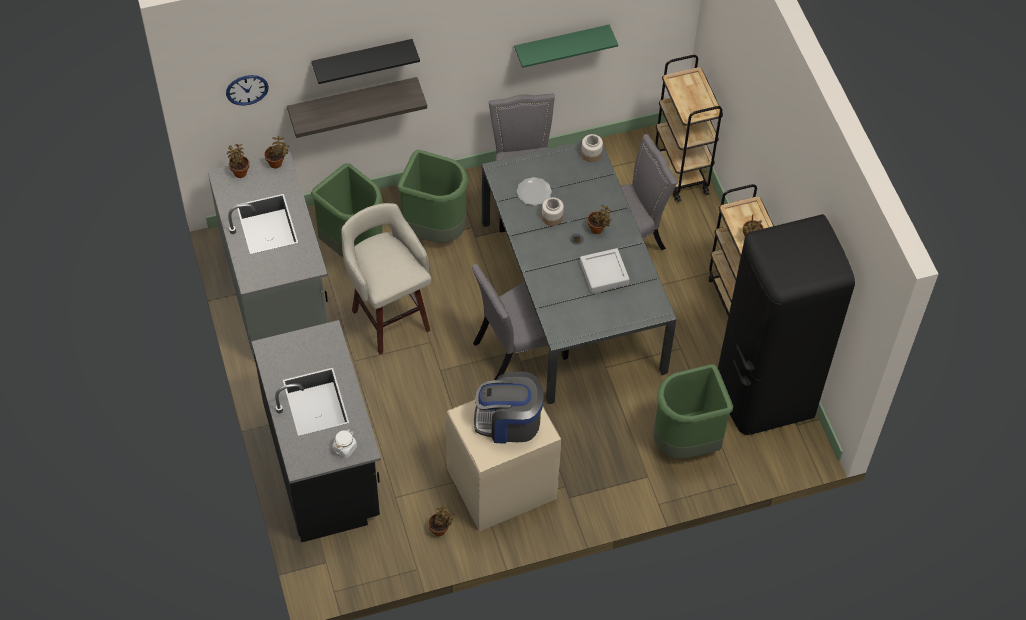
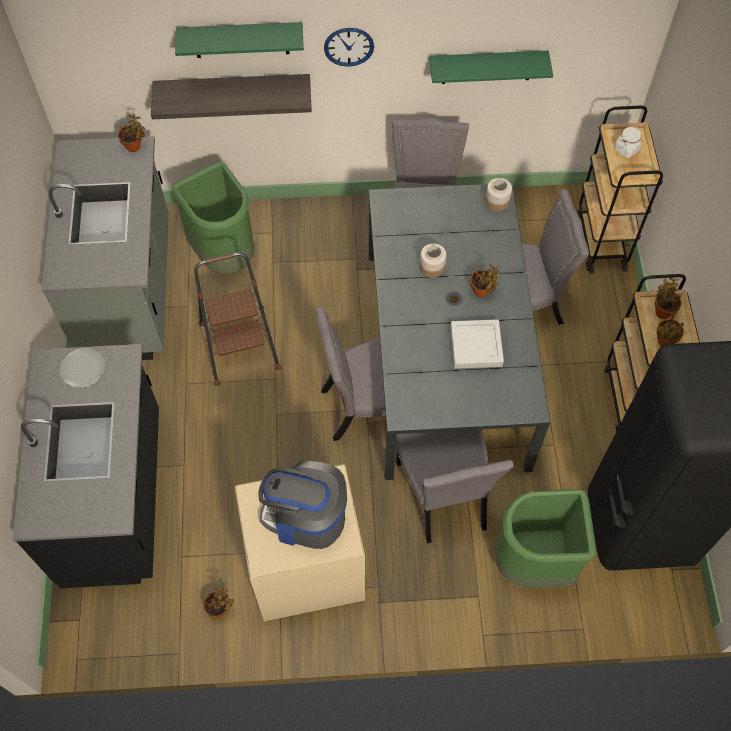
camera: 15 degrees right, 5 degrees up
(240, 172) = (91, 148): potted plant -> potted plant (662, 310)
(247, 89) = (99, 50): wall clock -> wall clock (349, 46)
(345, 448) = (93, 510): white jar -> white jar (626, 149)
(363, 60) = (241, 40): black shelf -> green shelf
(389, 318) = (239, 342): beige stool -> brown step ladder
(434, 230) = (315, 254): green trash can -> none
(534, 192) = (419, 234): plate -> plate (83, 369)
(598, 403) = (443, 491): none -> grey chair

